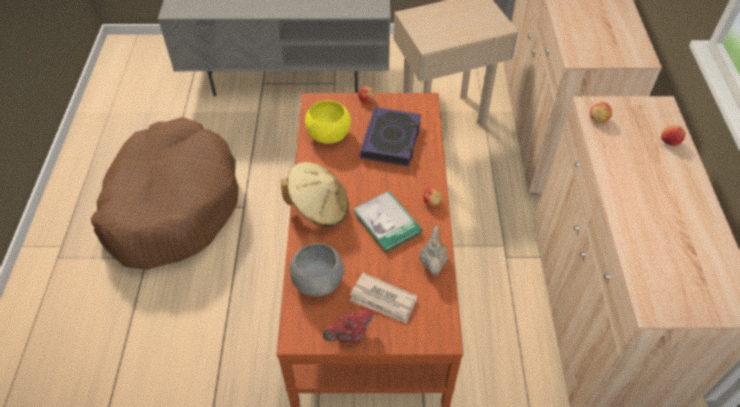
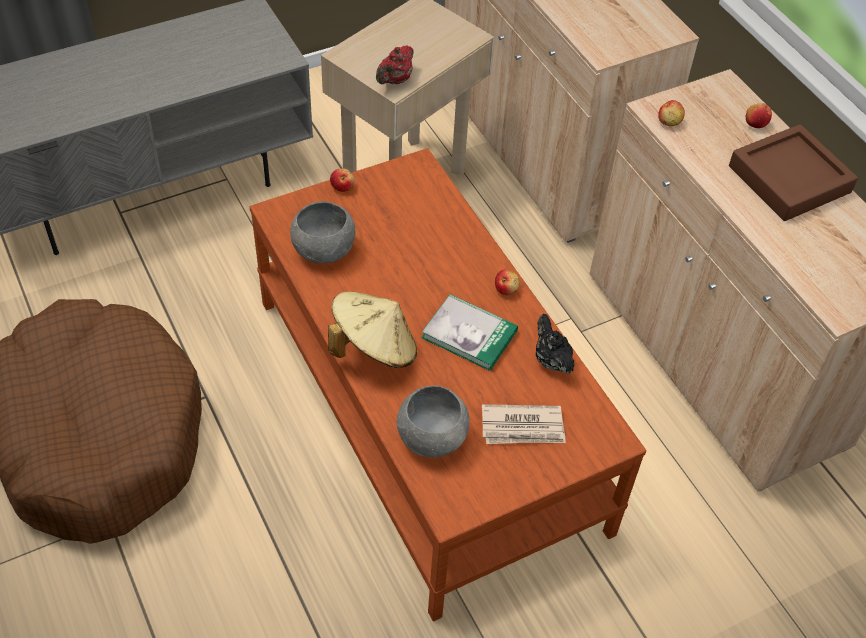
camera: 30 degrees left, 0 degrees up
(329, 134) = (324, 249): yellow bowl -> grey bowl
(349, 335) = (510, 483): red teapot -> red teapot (395, 80)
(391, 140) = (409, 229): book -> none
(432, 261) = (551, 360): beige teapot -> black teapot
(672, 191) = (789, 179): none -> brown tray

